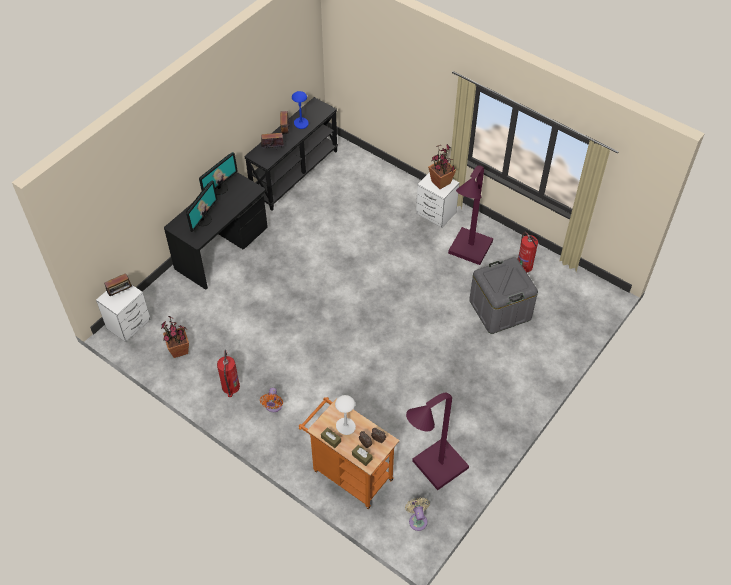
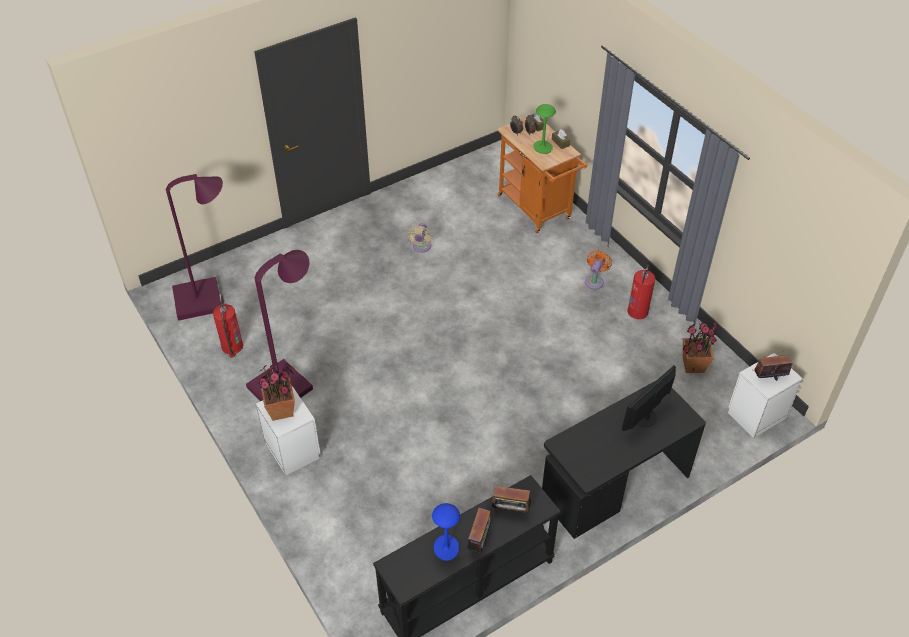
camera: 160 degrees left, 5 degrees down
(220, 188) = (611, 462): monitor -> none
(345, 427) = (542, 148): white table lamp -> green table lamp
(417, 520) = (489, 165): beige fan -> beige fan (421, 247)
(434, 469) = (456, 193): purple floor lamp -> purple floor lamp (206, 298)
(500, 309) = (297, 307): grey storage box -> none

